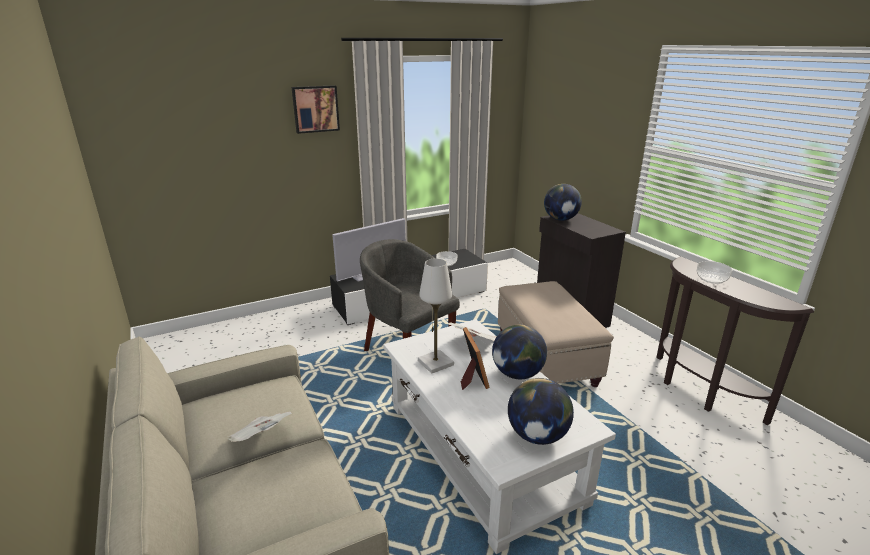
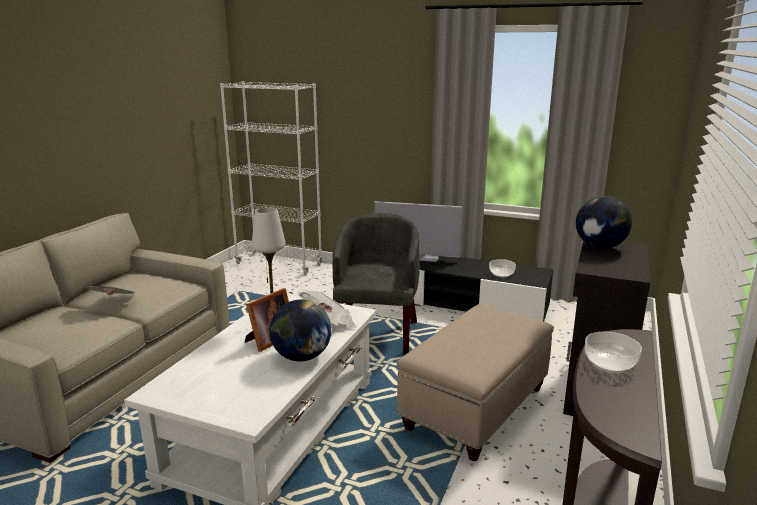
camera: 50 degrees right, 5 degrees down
(206, 335) = (279, 264): none -> white bookcase
(315, 109) = (401, 77): picture -> none
(537, 436) = (209, 396): globe -> none

